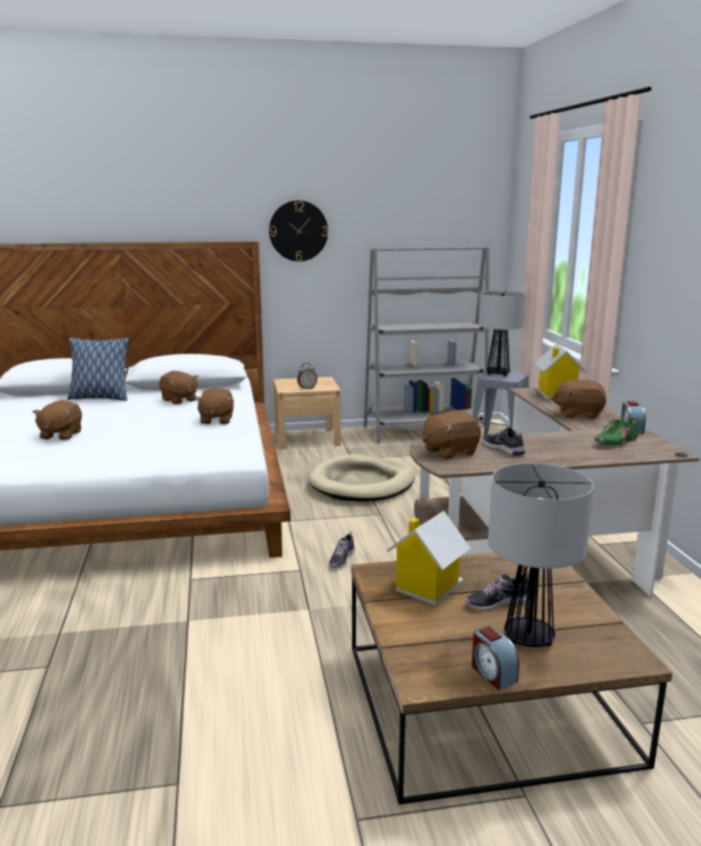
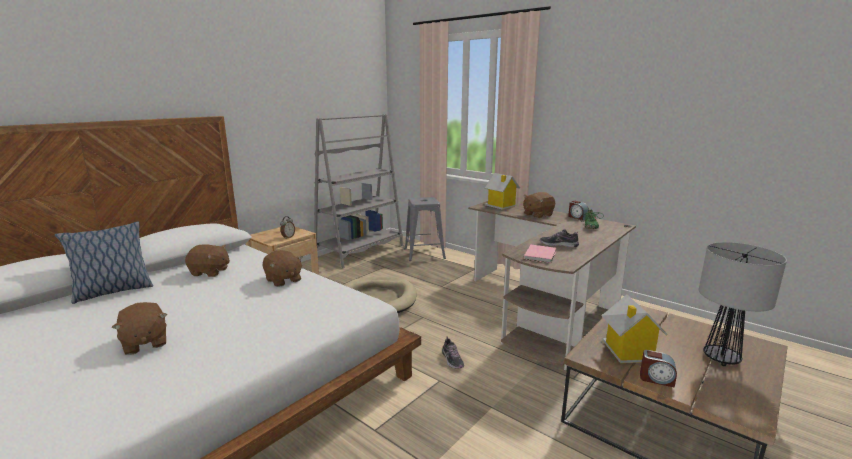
camera: 40 degrees left, 0 degrees up
(298, 231) = (251, 106): wall clock -> none
(449, 452) = (541, 255): brown plush toy -> pink book
(492, 673) = (755, 389): alarm clock -> alarm clock (656, 379)
(497, 374) = (420, 200): table lamp -> none
(497, 603) = (669, 344): shoe -> none

